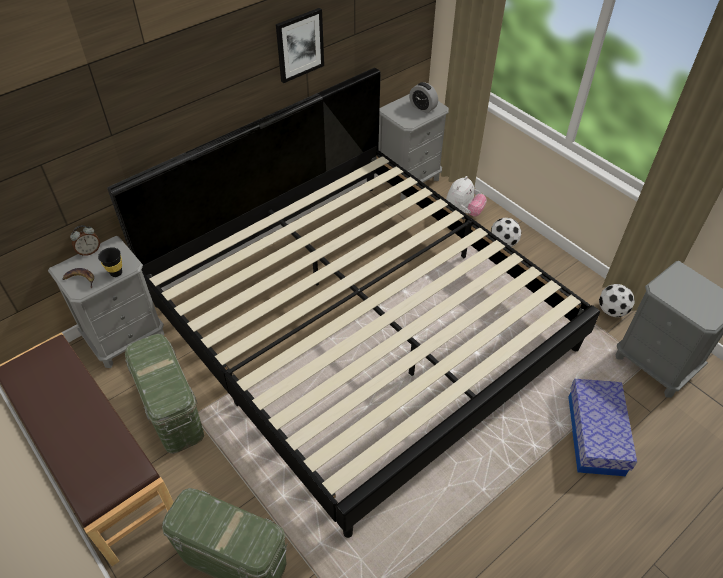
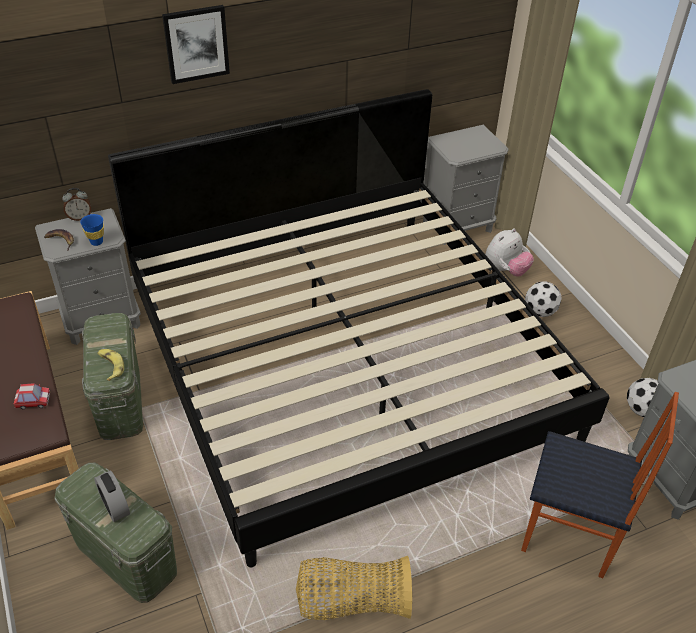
camera: 15 degrees right, 5 degrees down
(109, 444) = (33, 401): none -> toy car
(116, 273) = (96, 242): black cup -> blue cup
(168, 389) = (110, 366): none -> banana
(299, 45) = (340, 48): picture -> picture (196, 44)
(422, 107) = (479, 143): alarm clock -> alarm clock (115, 506)
(445, 543) = (352, 602): none -> basket
(595, 435) = (568, 537): storage box -> chair

